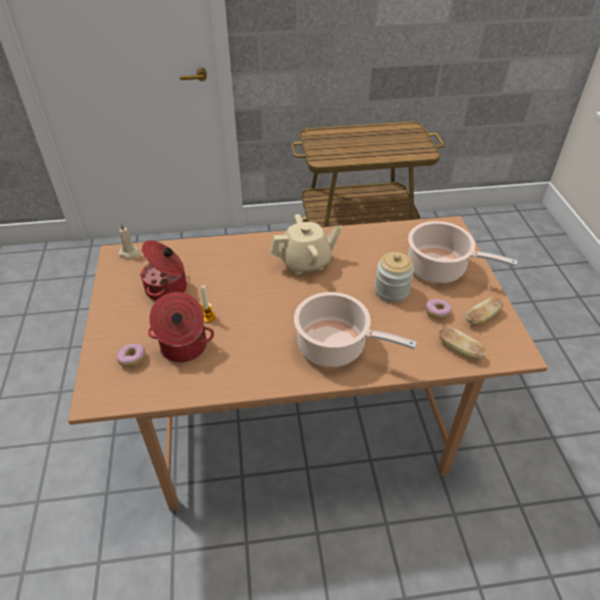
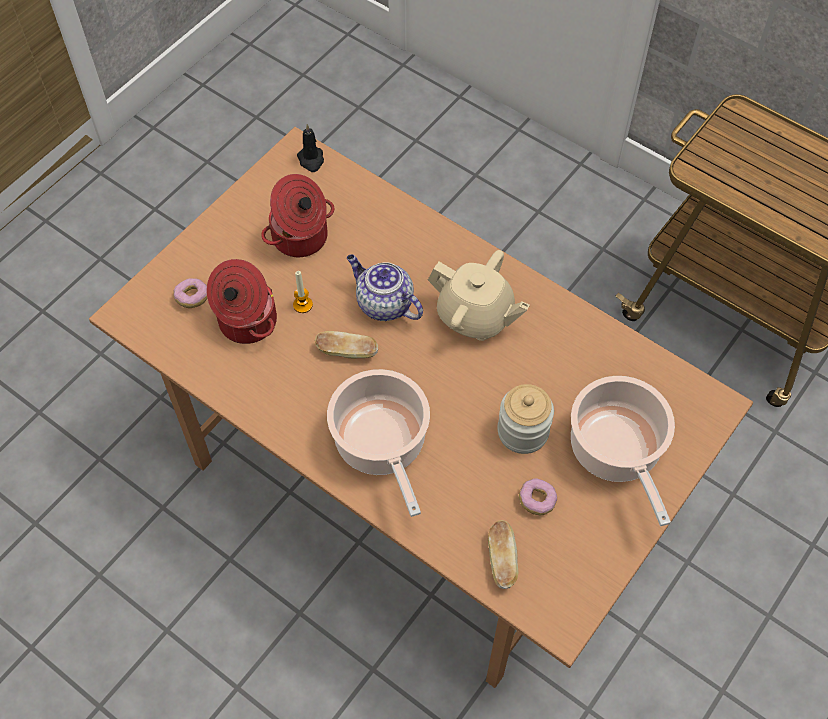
camera: 45 degrees right, 15 degrees up
(130, 253) = (311, 160): beige candle -> black candle
(252, 287) = (383, 304): none -> teapot
(482, 317) = (579, 550): bread -> bread (347, 352)

